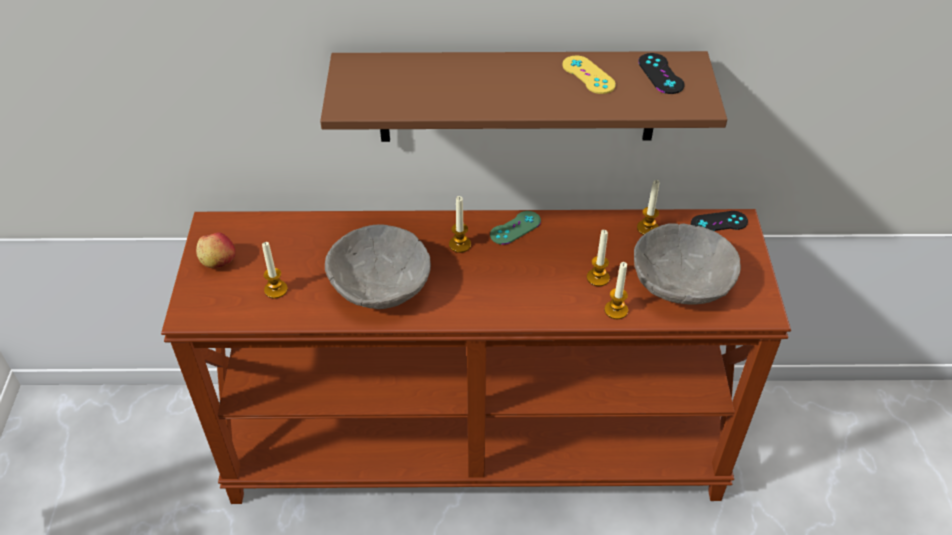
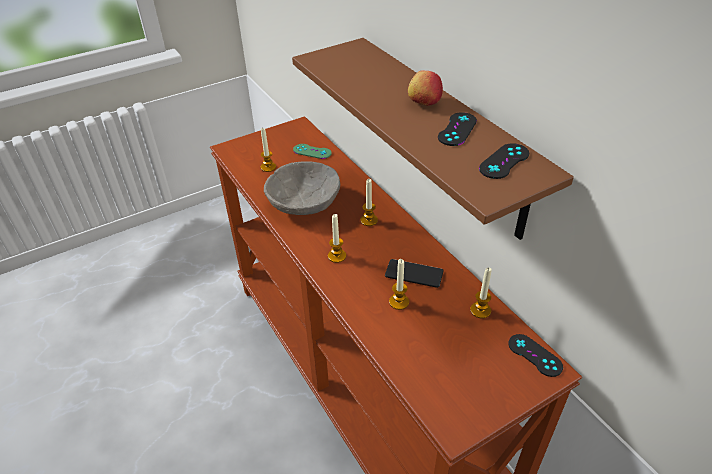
camera: 60 degrees right, 5 degrees down
(218, 261) = (273, 139): apple -> apple (424, 102)
(515, 228) = (409, 239): green game controller -> green game controller (312, 151)
(568, 249) = (414, 274): none -> phone
(588, 75) = (457, 129): yellow game controller -> black game controller
(616, 310) = (374, 326): candle -> candle (337, 256)
(681, 282) = (438, 355): grey bowl -> none

